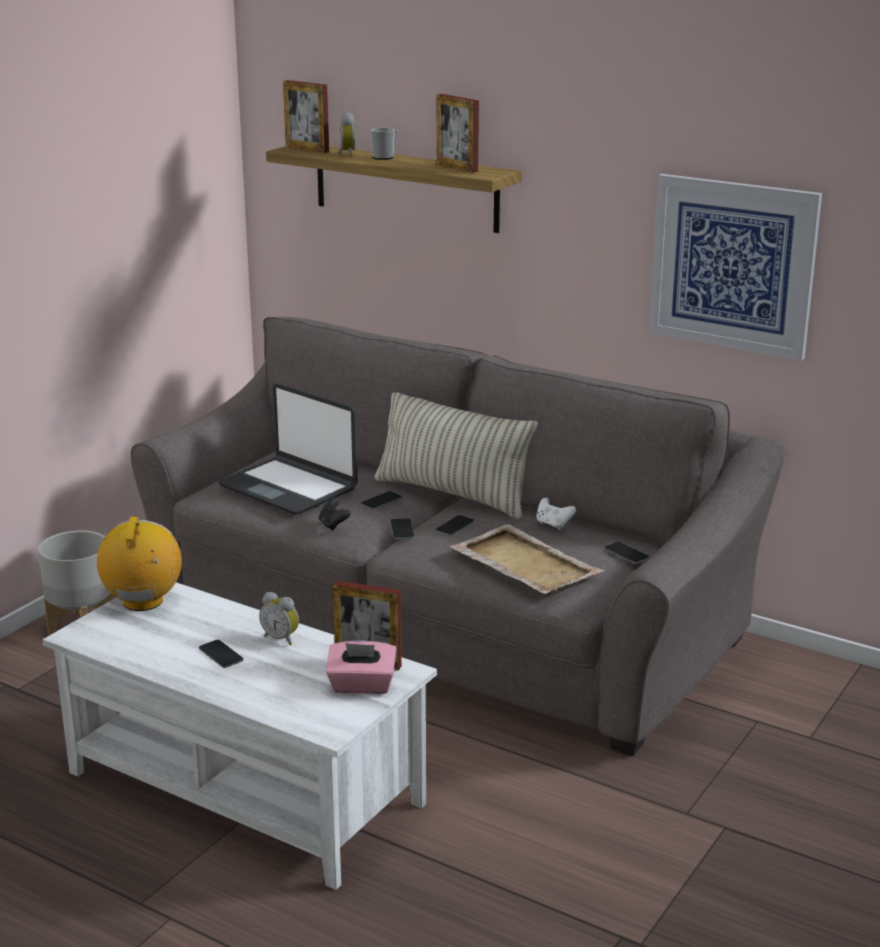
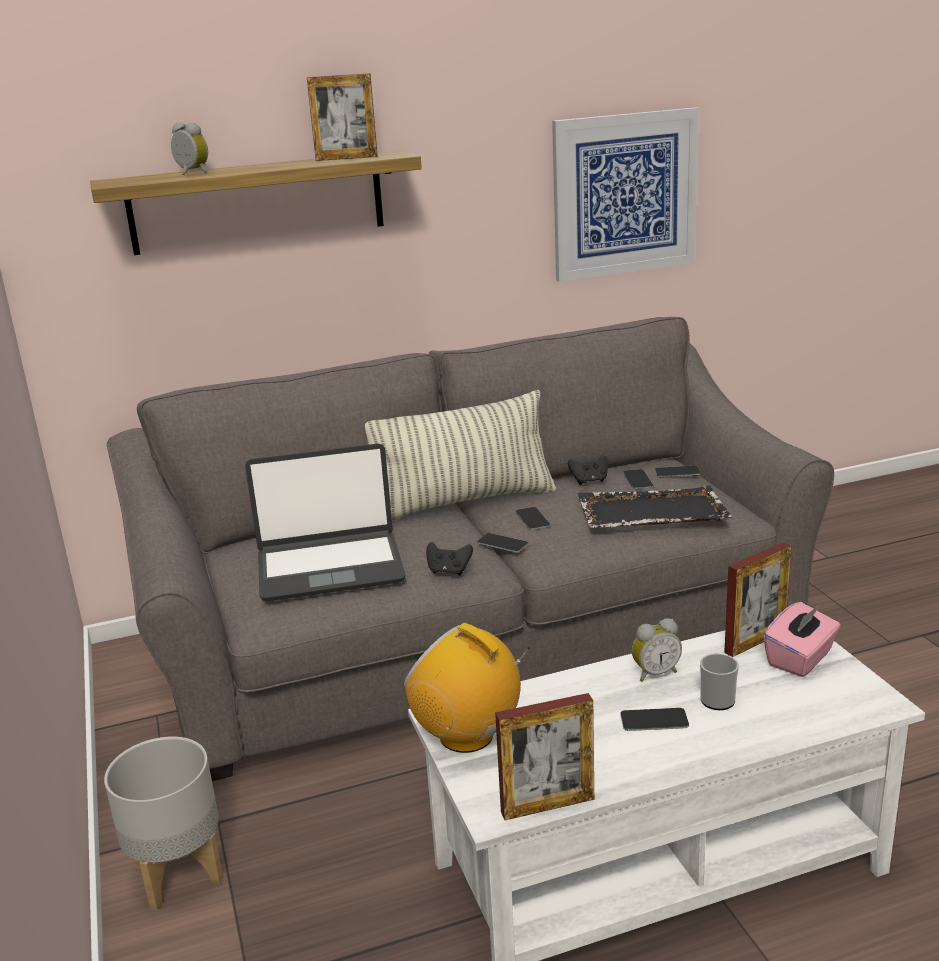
camera: 50 degrees left, 0 degrees up
(307, 149) = (132, 180): picture frame -> picture frame (547, 805)
(381, 501) = (432, 534): phone -> phone (638, 480)
(385, 157) = (242, 167): mug -> mug (717, 698)
(524, 564) = (650, 512): beige tray -> black tray
(553, 524) = (589, 481): white game controller -> black game controller

